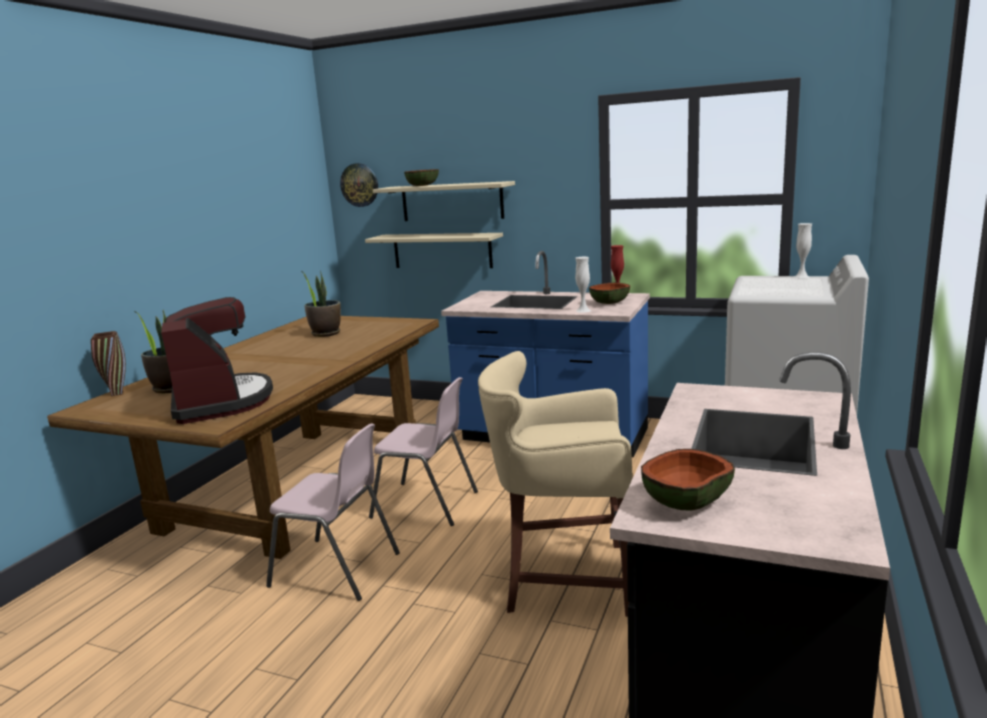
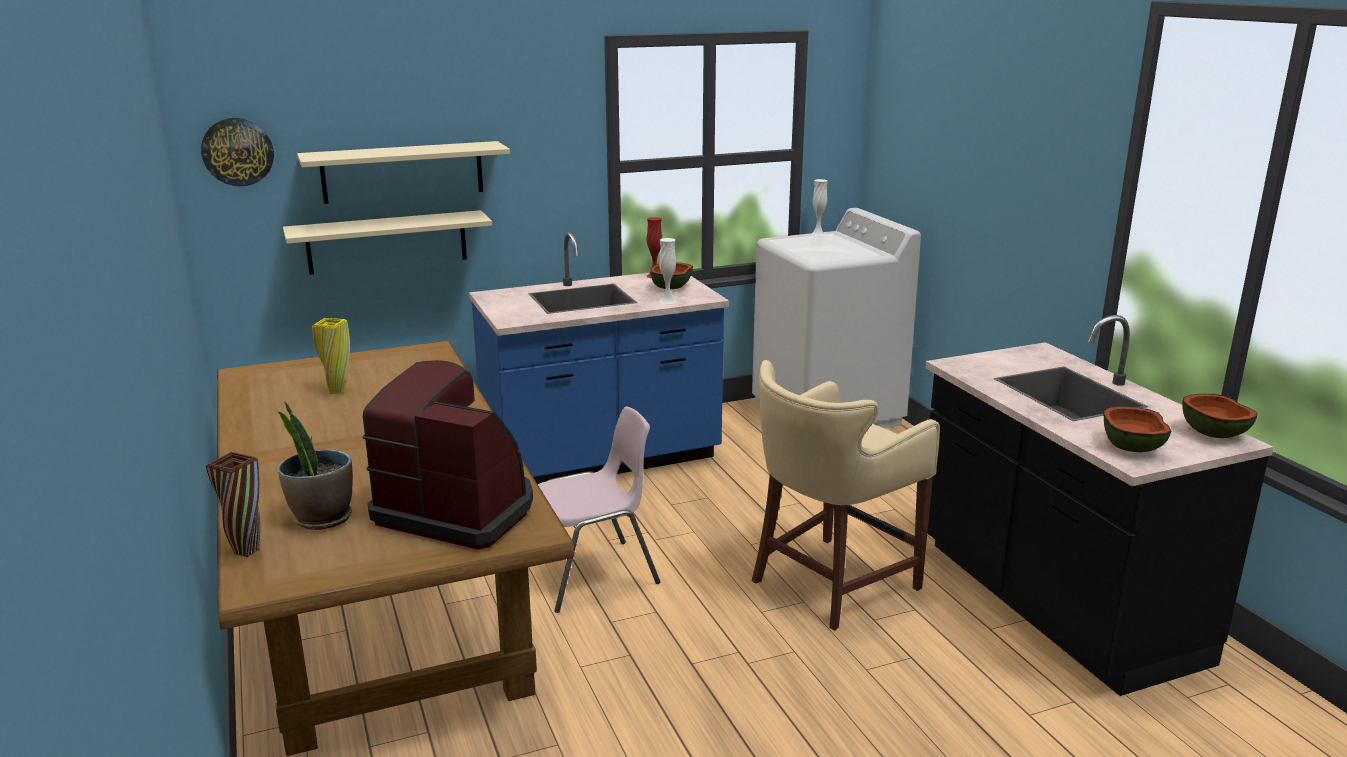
camera: 45 degrees left, 5 degrees up
(325, 333) = (338, 391): potted plant -> yellow vase
(337, 570) = (620, 673): pink chair -> none
(422, 185) = (374, 152): bowl -> bowl (1214, 433)

